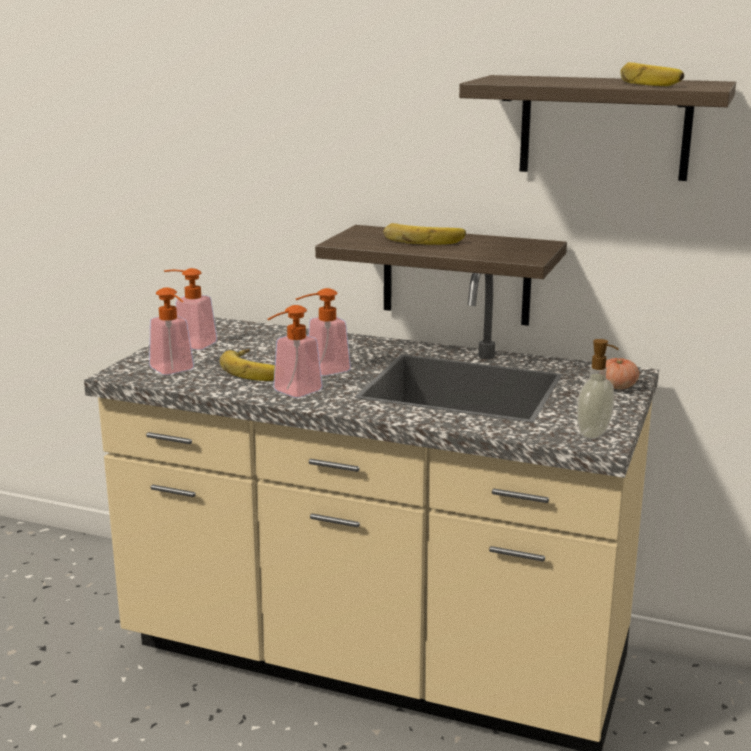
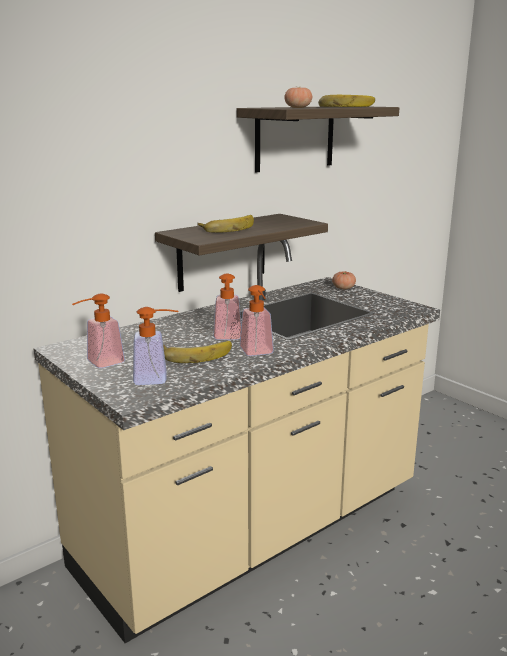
camera: 60 degrees left, 0 degrees up
(517, 81) = (298, 107): none -> tomato
(594, 434) = (403, 306): soap dispenser -> none

